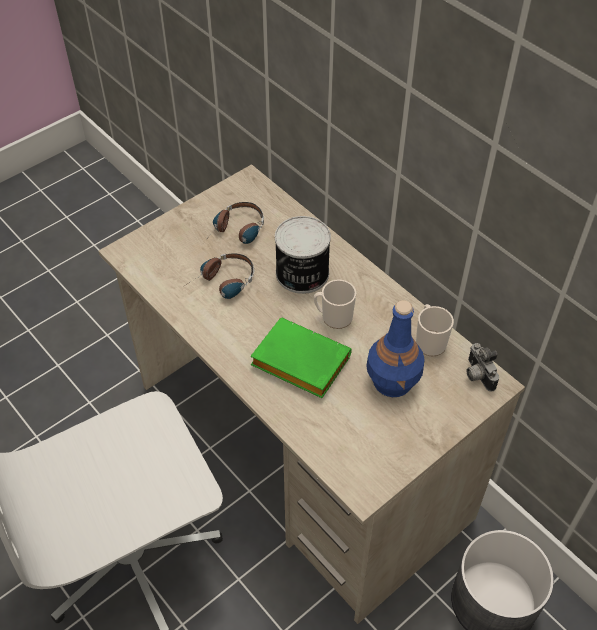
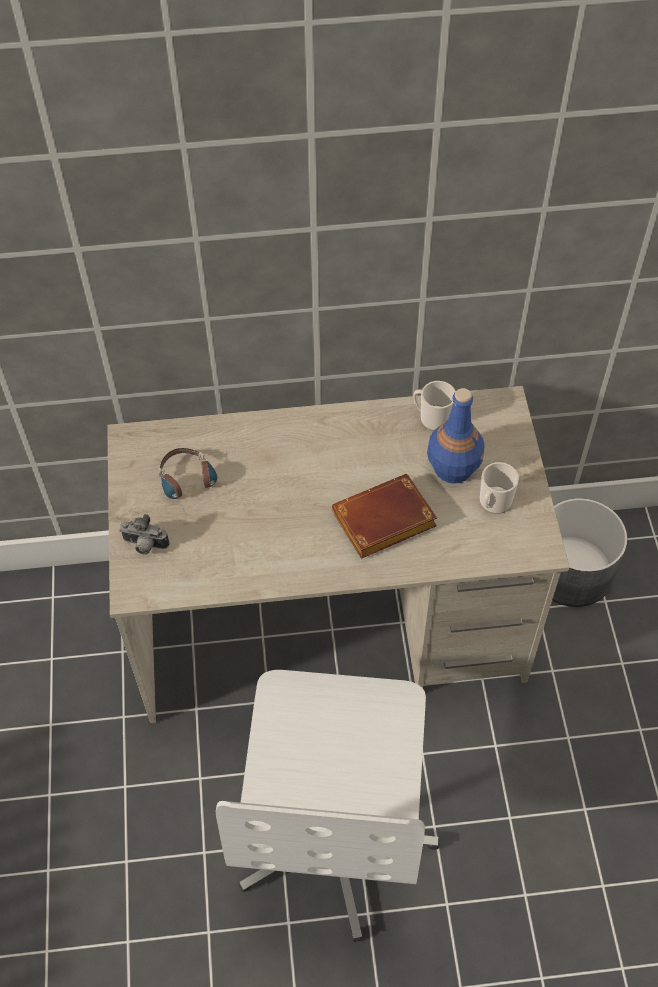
camera: 55 degrees left, 5 degrees up
(222, 284) = (245, 532): headphones -> none
(297, 363) = (382, 523): green book -> brown book
(302, 274) = (285, 464): can -> none
(333, 317) = (353, 468): mug -> mug (493, 503)
(477, 375) = (490, 408): camera -> camera (144, 545)

